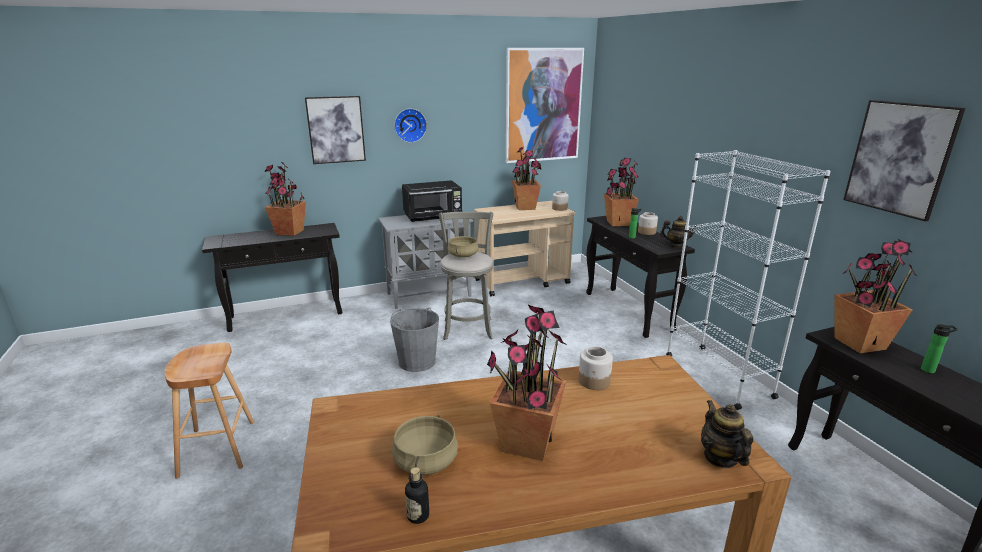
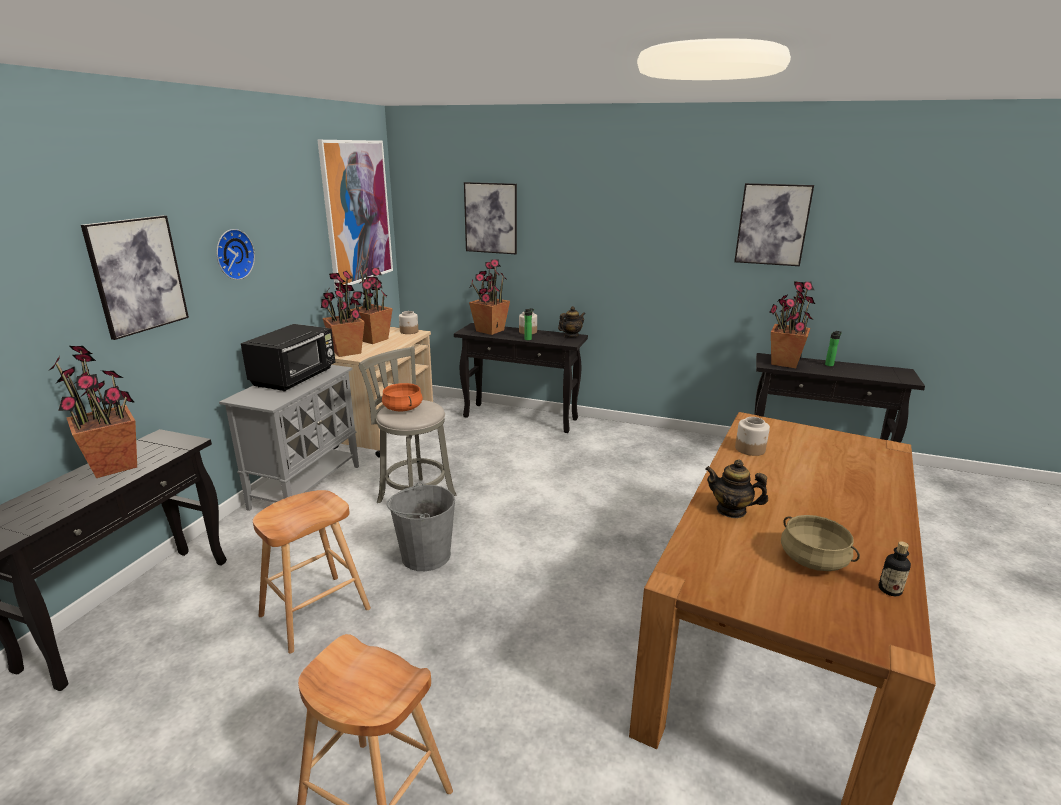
camera: 50 degrees left, 0 degrees up
(331, 357) = (314, 612): none -> brown stool
(463, 255) = (403, 408): beige cooking pot -> orange cooking pot
(526, 443) = (816, 507): potted plant -> potted plant (346, 352)
(645, 120) = (491, 218): none -> picture
(717, 375) = (650, 437): white bookcase -> none
(720, 457) = (880, 453): teapot -> teapot (731, 510)

